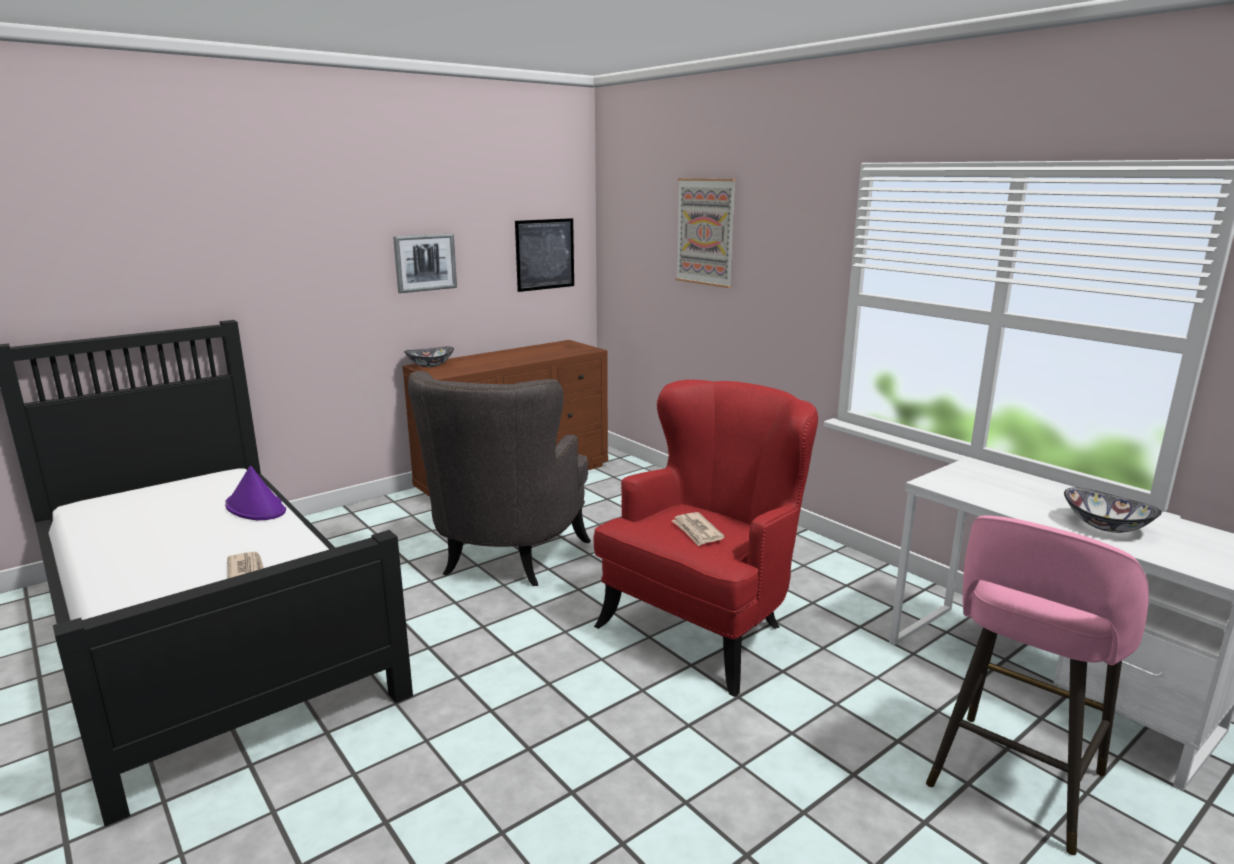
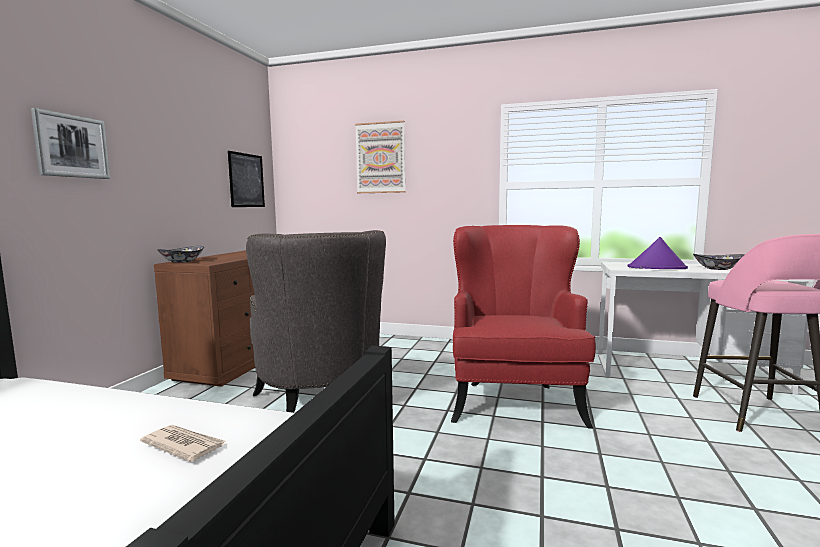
camera: 35 degrees left, 10 degrees down
(256, 508) = (92, 397): purple hat -> purple hat (657, 268)
(425, 262) = (167, 173): picture -> picture (71, 146)
(697, 531) = (526, 320): newspaper -> none

